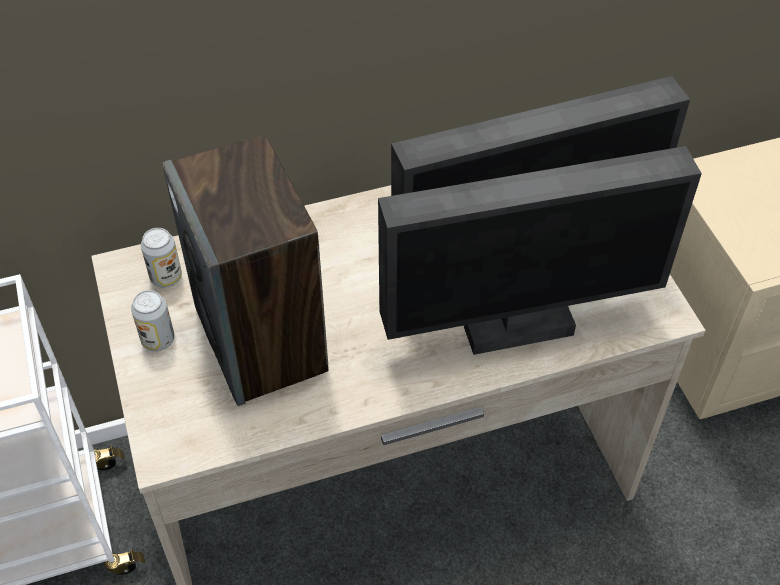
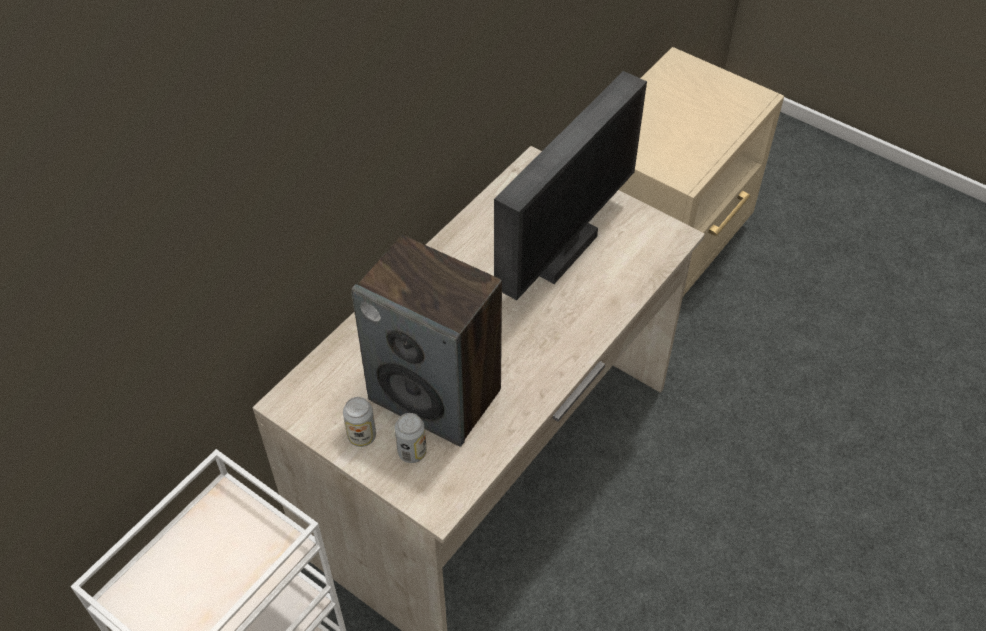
camera: 35 degrees left, 0 degrees up
(166, 277) = (326, 391): can -> can (412, 452)
(517, 328) = (594, 293): monitor -> none

